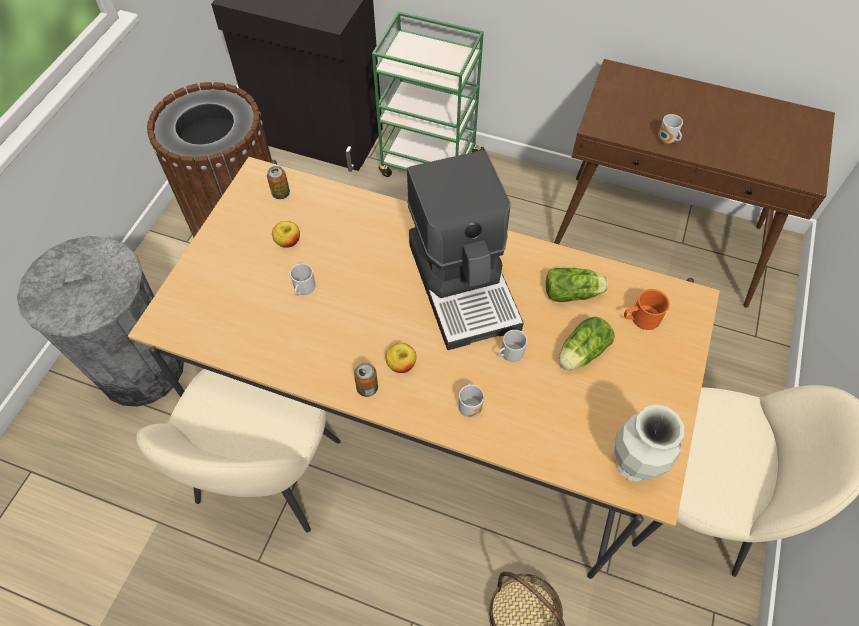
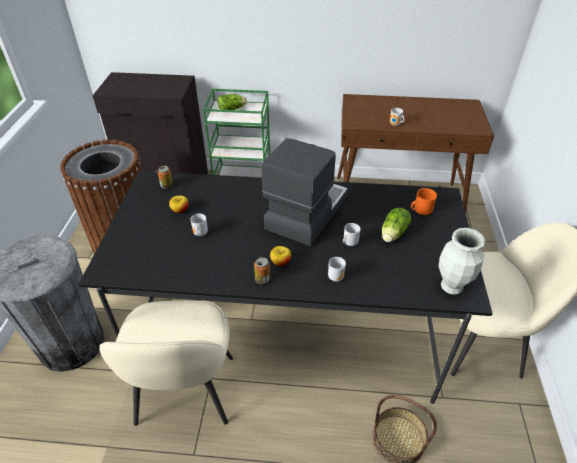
camera: 15 degrees left, 15 degrees down
(429, 406) = (288, 322): beige dining table -> black dining table
(464, 284) = (305, 212): coffee machine -> coffee machine turned 120 degrees counterclockwise
(574, 293) = (375, 204): lettuce -> lettuce (233, 109)

